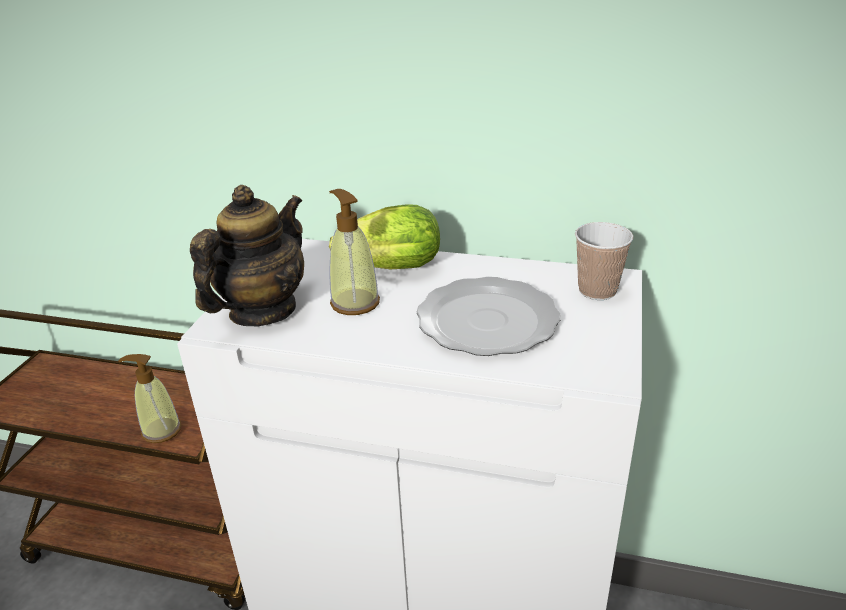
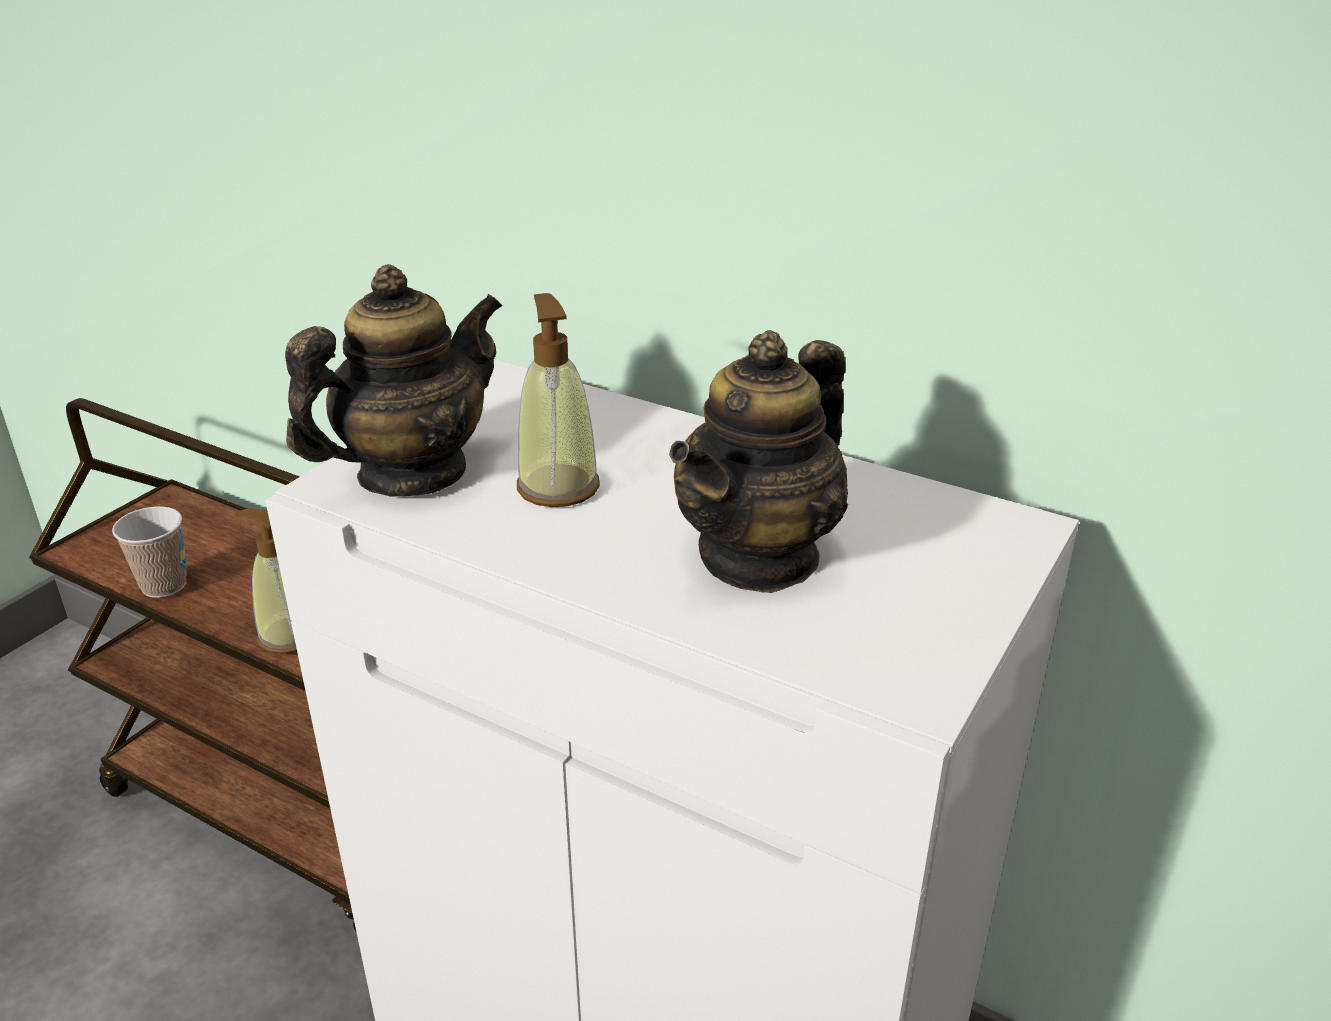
camera: 15 degrees right, 0 degrees up
(386, 269) = (636, 442): lettuce -> none
(489, 320) = (760, 556): plate -> teapot
(597, 291) = (975, 541): cup -> cup (164, 585)

